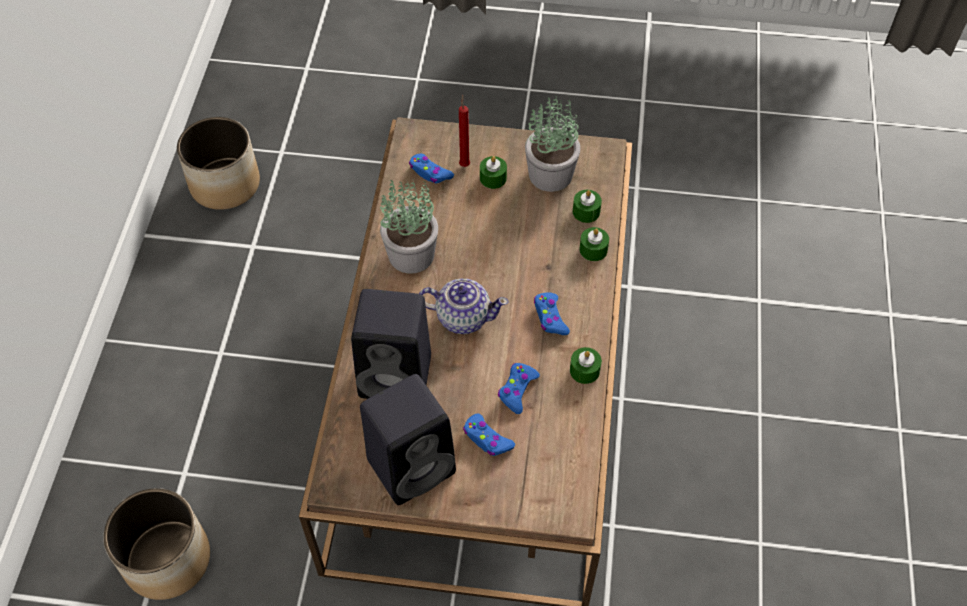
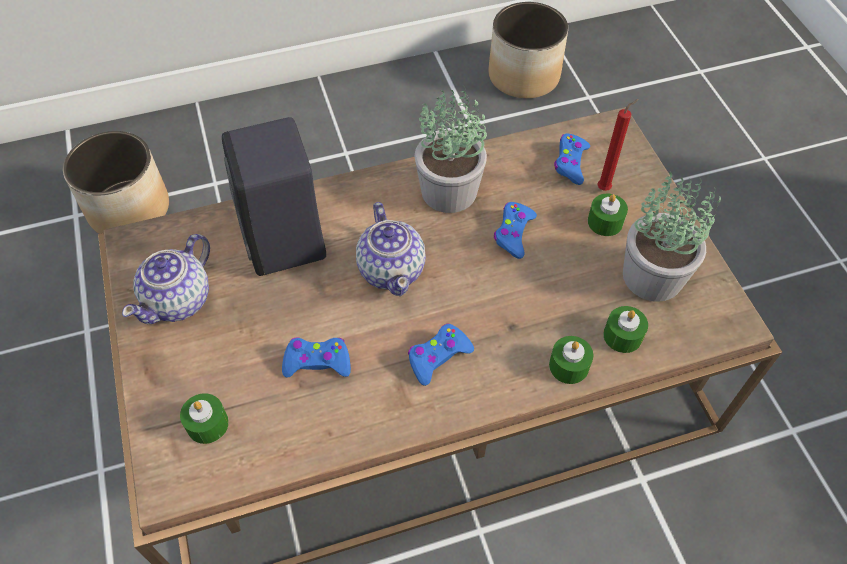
camera: 65 degrees right, 0 degrees up
(413, 464) = (179, 299): black speaker -> teapot
(487, 439) = (237, 357): blue game controller -> blue game controller (513, 233)
(584, 370) = (379, 424): green candle -> green candle (207, 424)

